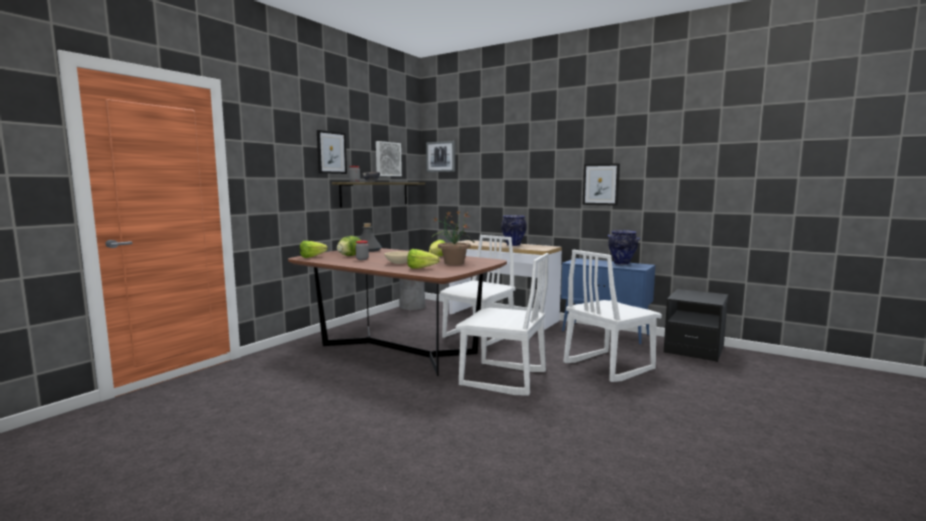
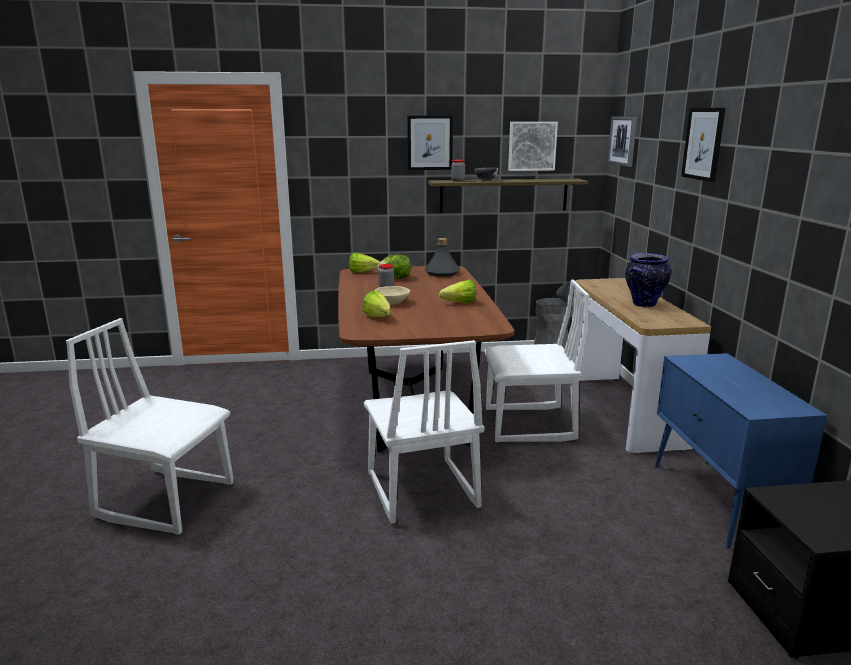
camera: 50 degrees right, 10 degrees up
(453, 263) = (439, 318): potted plant -> none
(601, 184) = (780, 225): picture -> picture (703, 144)
(608, 366) = (579, 548): white chair -> white chair (166, 499)
(622, 263) = (762, 391): vase -> none

